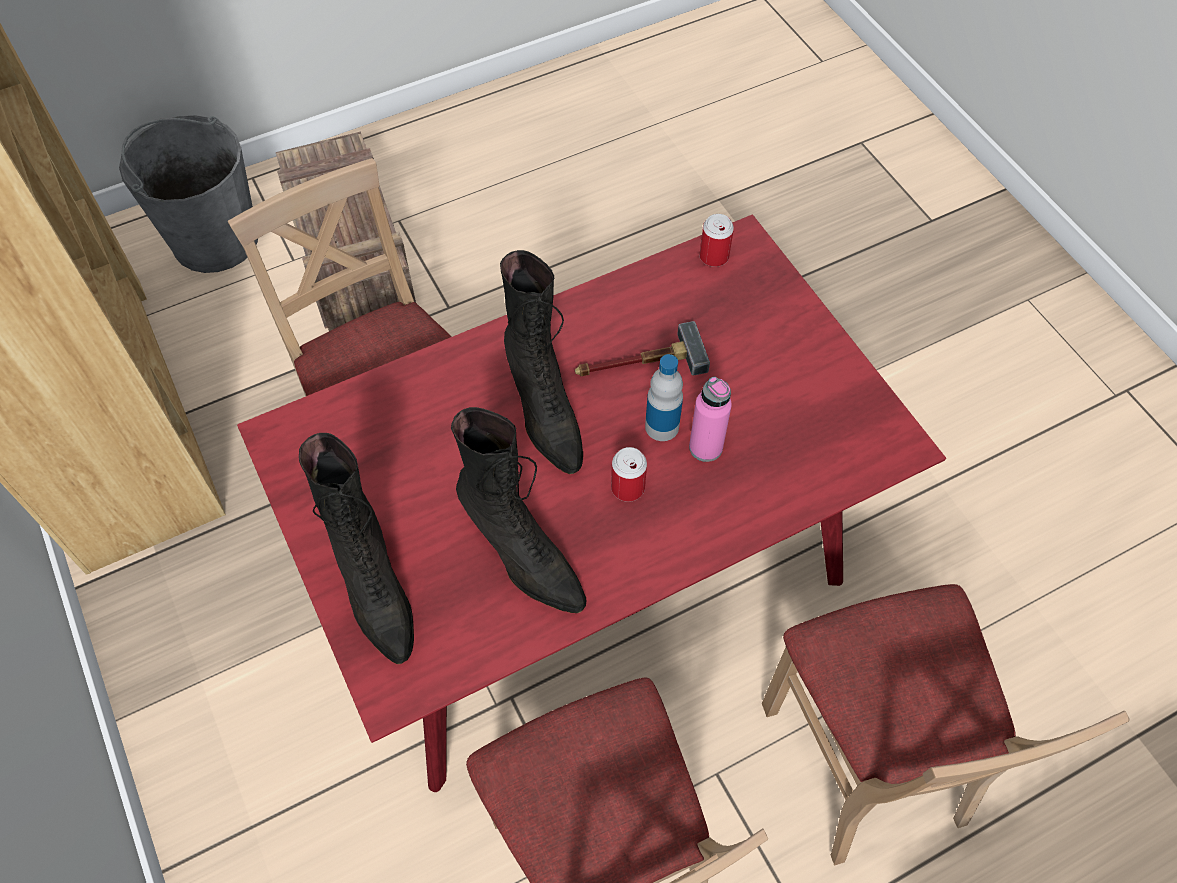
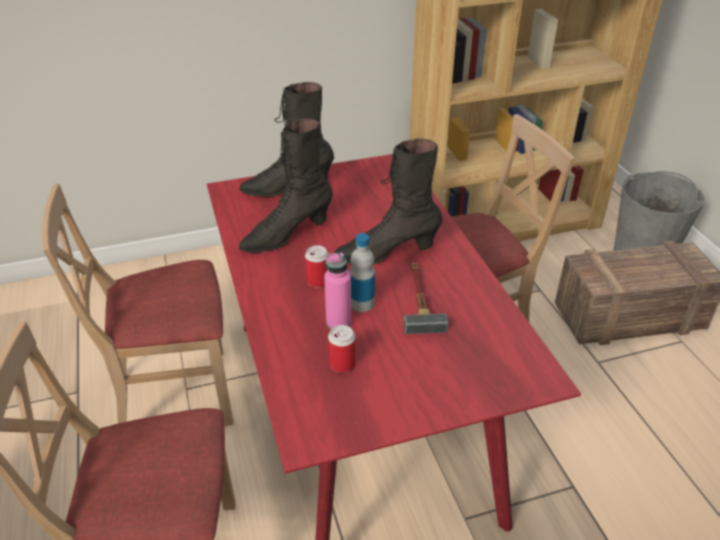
camera: 100 degrees right, 20 degrees down
(714, 256) = (526, 357): can -> can (342, 364)

